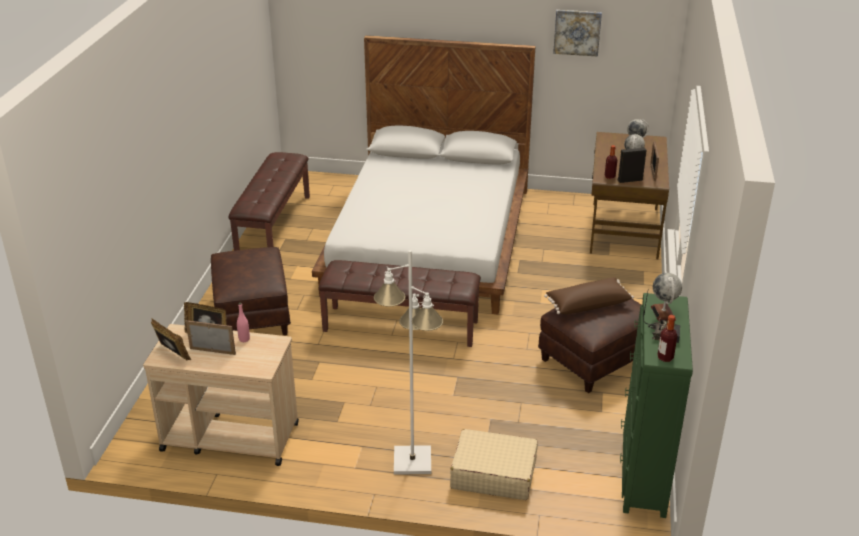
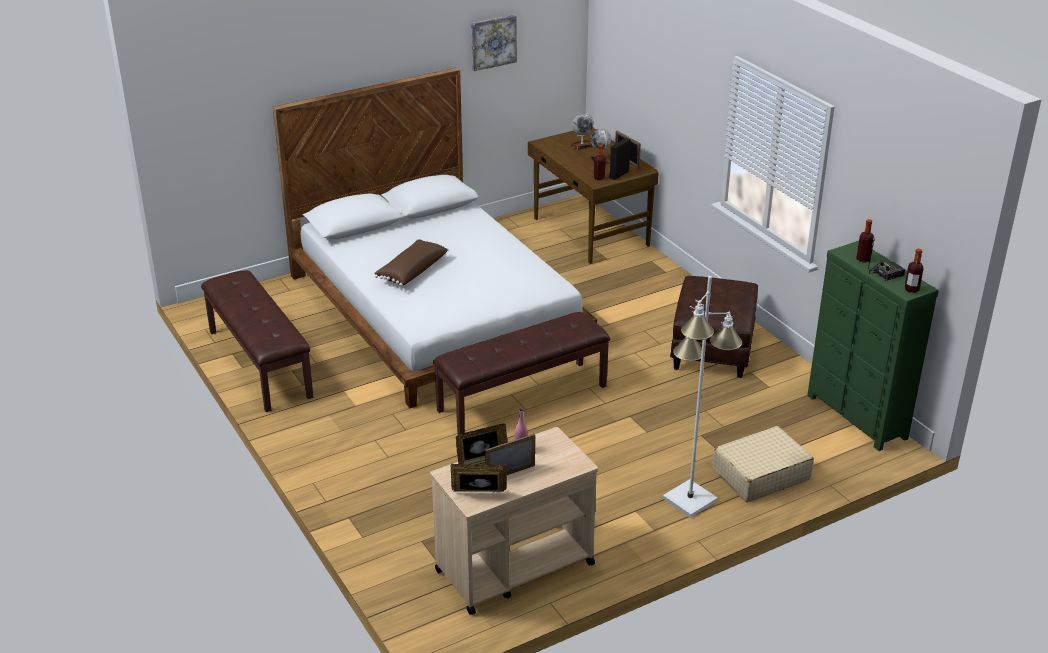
camera: 40 degrees left, 0 degrees up
(251, 315) = (368, 456): brown ottoman -> none
(587, 304) = (702, 297): brown pillow -> brown pillow (411, 271)
(663, 313) = (863, 259): globe -> bottle

